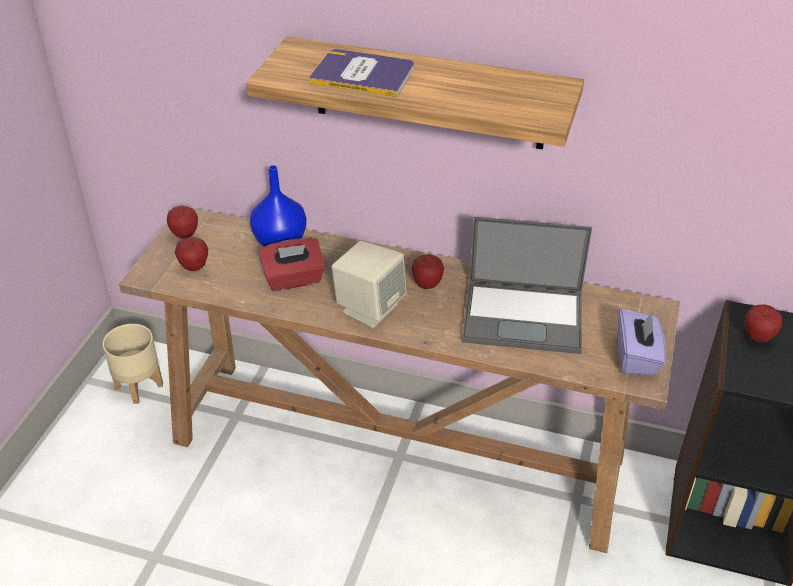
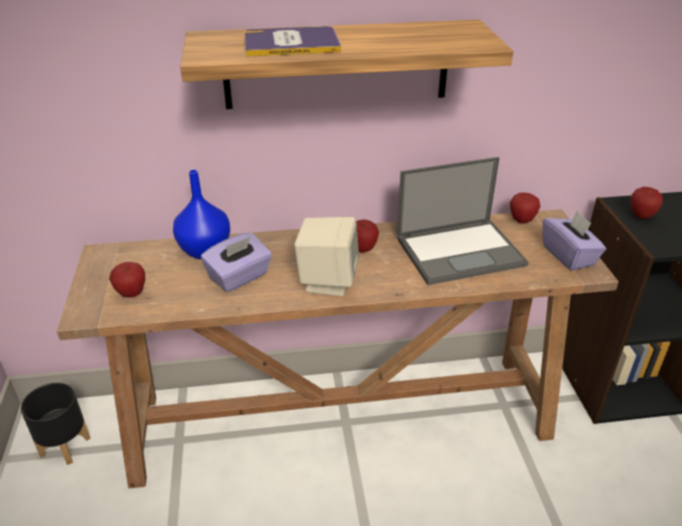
camera: 25 degrees left, 5 degrees down
(140, 385) = (66, 445): beige planter -> black planter
(185, 235) = (103, 268): apple -> apple (521, 220)
(293, 279) = (239, 277): red tissue box -> purple tissue box

